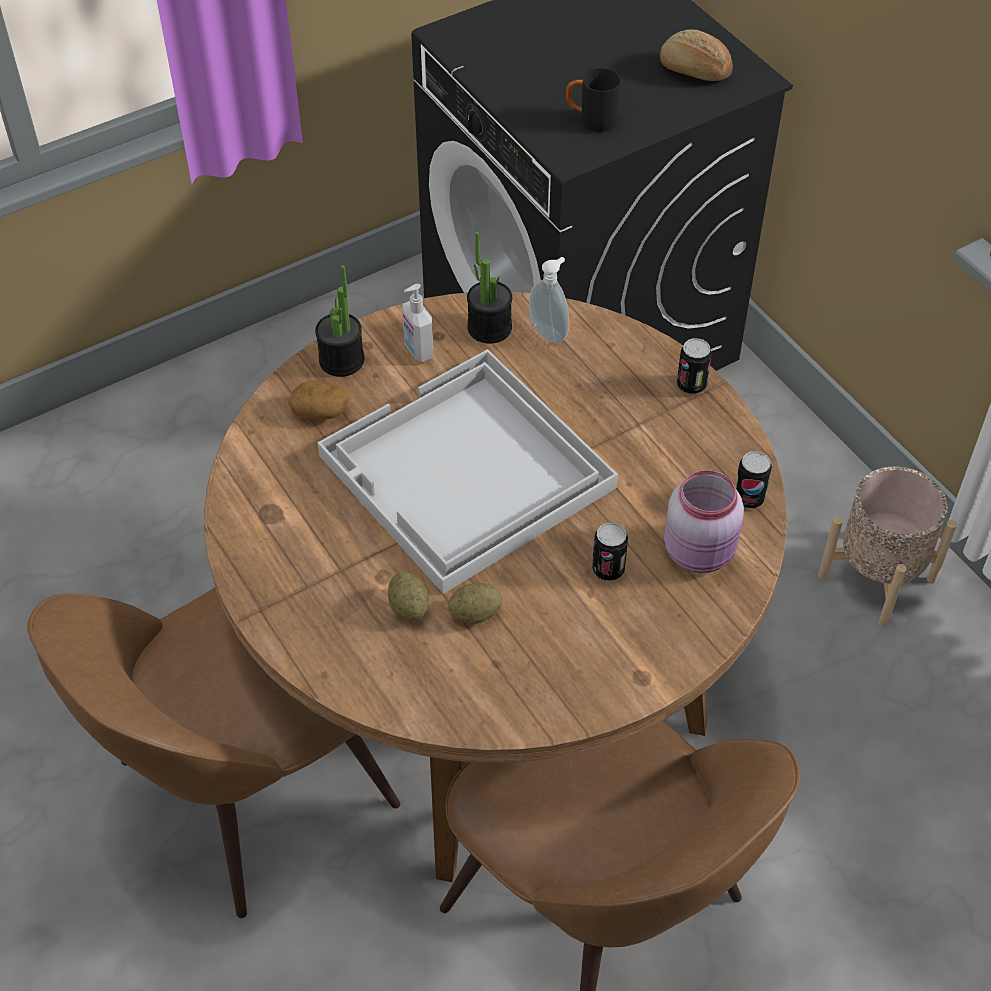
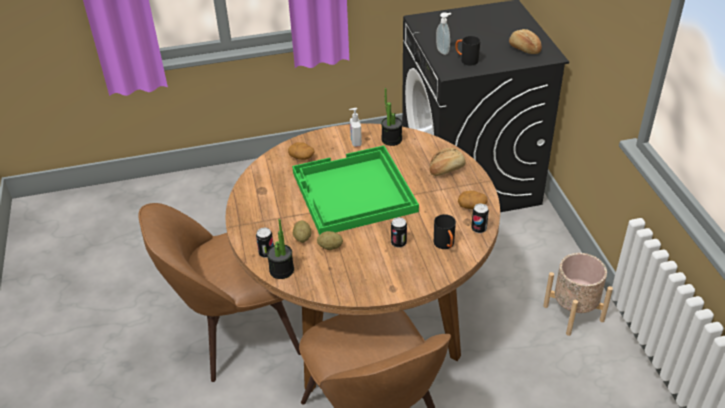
camera: 20 degrees right, 10 degrees down
(341, 360) = (320, 140): potted plant -> potted plant (281, 270)
(466, 474) = (353, 193): white tray -> green tray
(550, 332) = (418, 146): soap dispenser -> soap dispenser (443, 51)
(629, 374) = (446, 169): none -> bread
(691, 385) = (473, 179): can -> can (266, 253)
(701, 552) = (445, 245): pink jar -> black mug
(714, 448) = (472, 206): none -> potato

